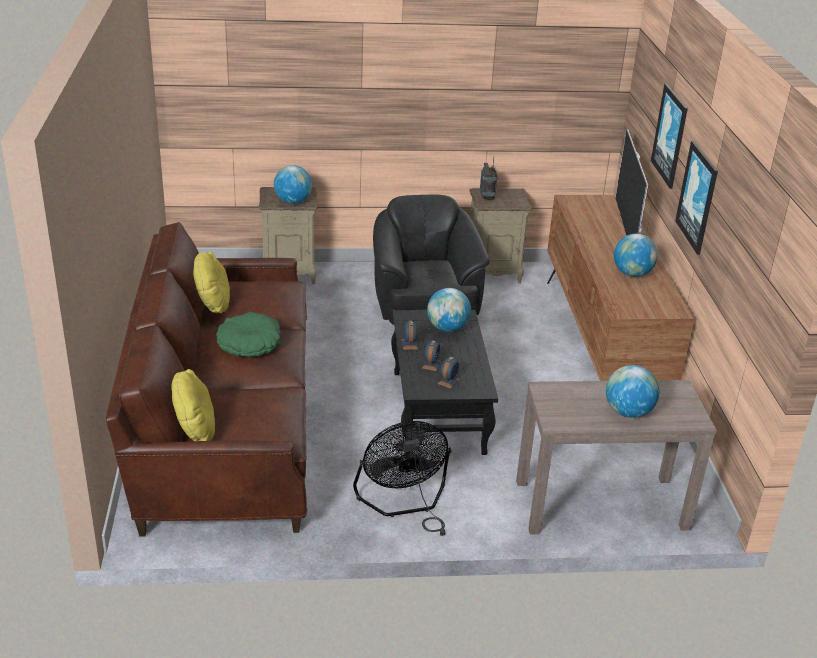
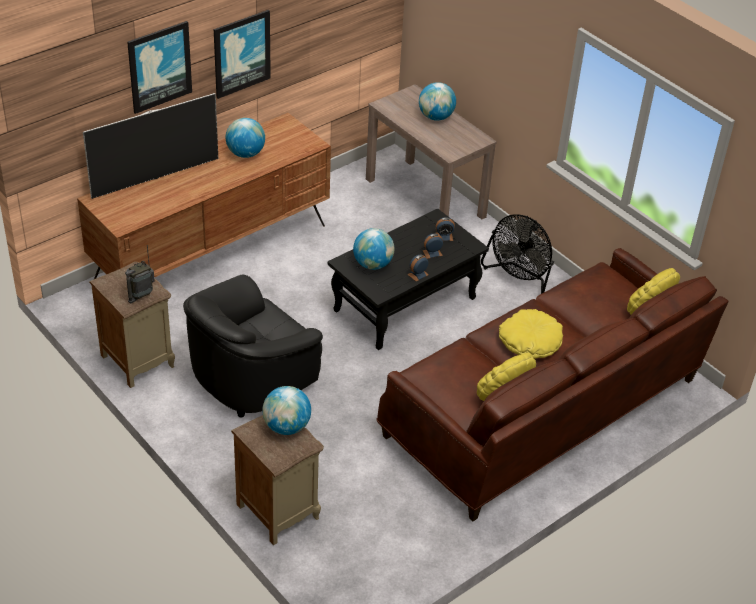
camera: 125 degrees left, 10 degrees up
(248, 344) = (531, 342): green pillow -> yellow pillow

